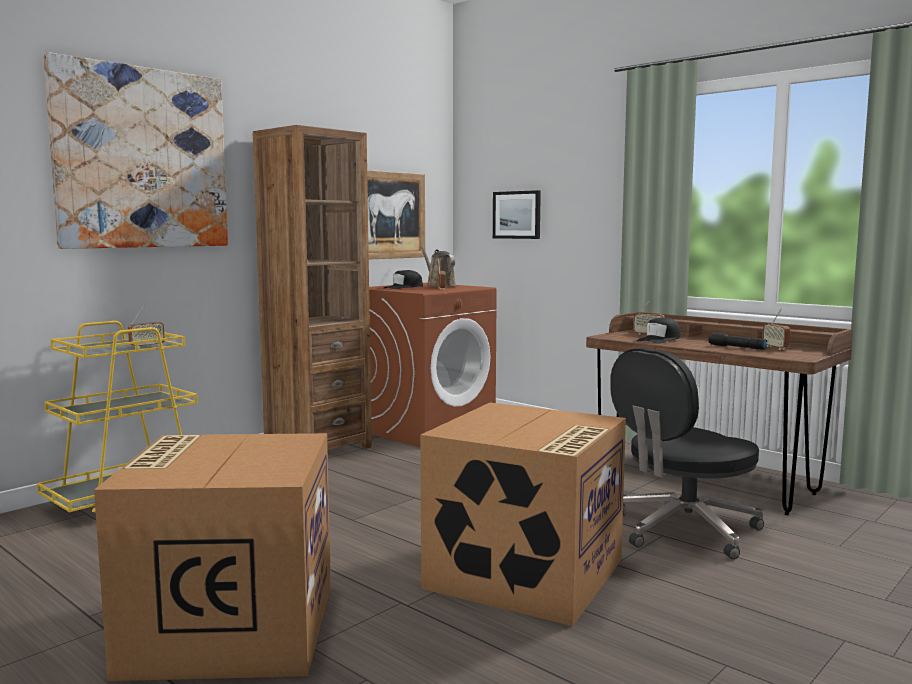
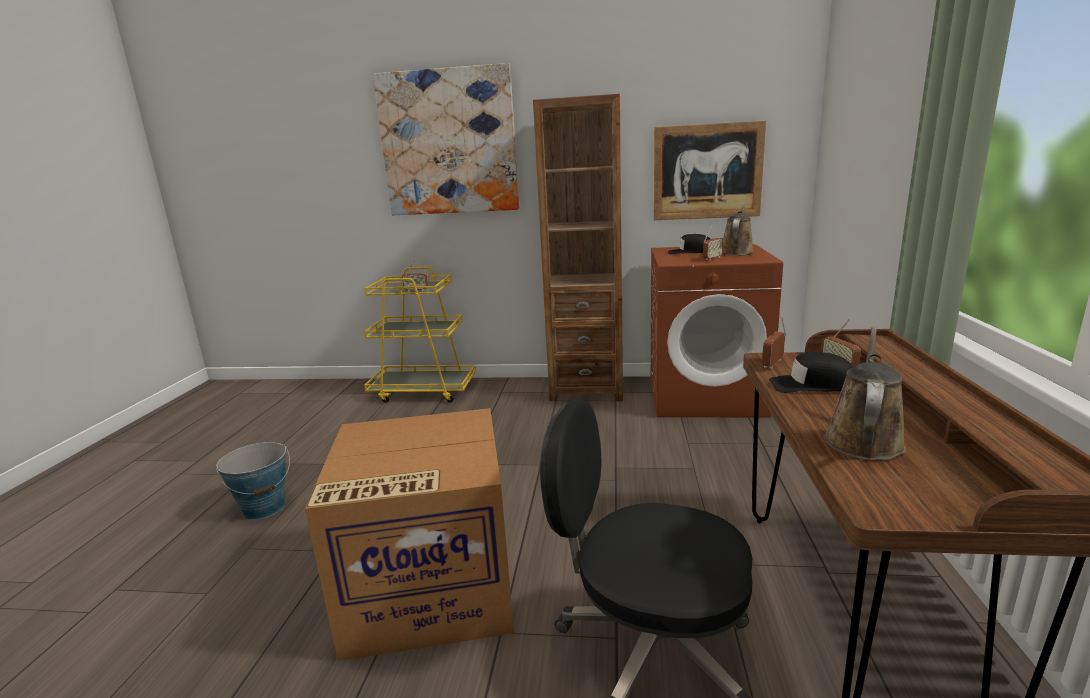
camera: 55 degrees right, 10 degrees up
(229, 626) = (264, 508): cardboard box -> bucket
(517, 215) = (851, 168): picture -> none
(736, 347) = (863, 439): black flashlight -> brown watering can
(775, 348) = (934, 466): radio -> radio (773, 364)

